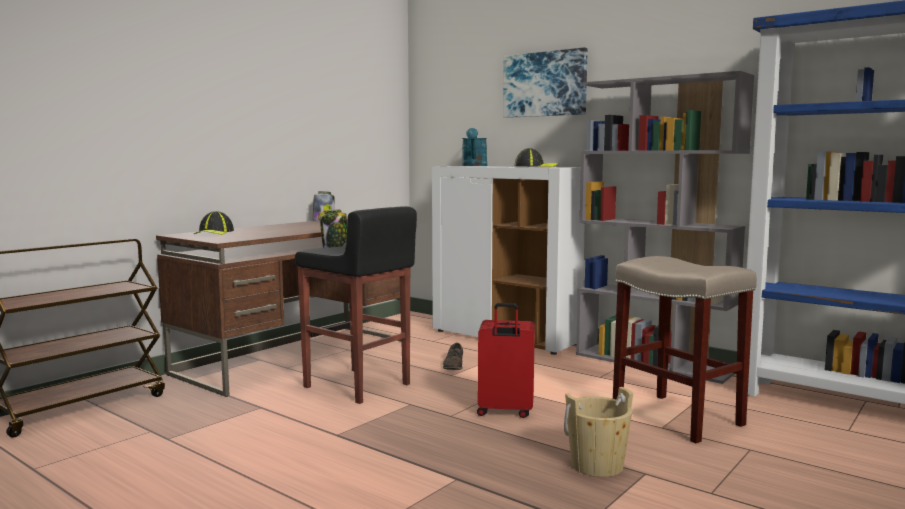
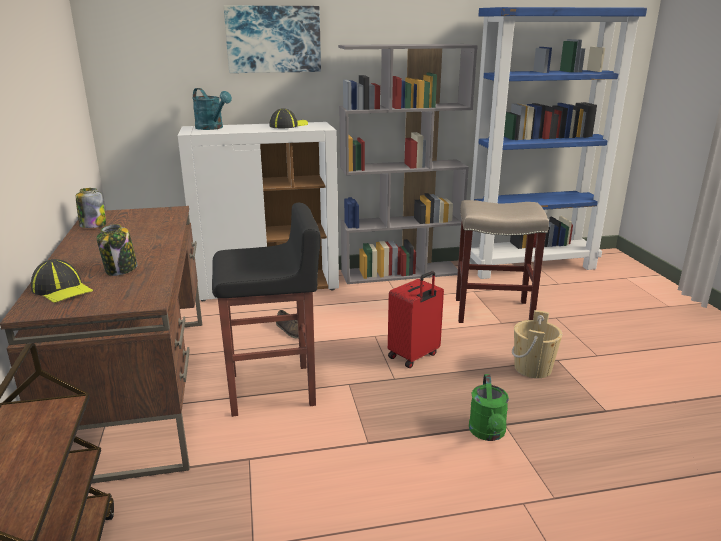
camera: 50 degrees left, 15 degrees up
(335, 246) = (230, 262): jar -> jar (121, 269)
(427, 475) = (488, 433): none -> green watering can

